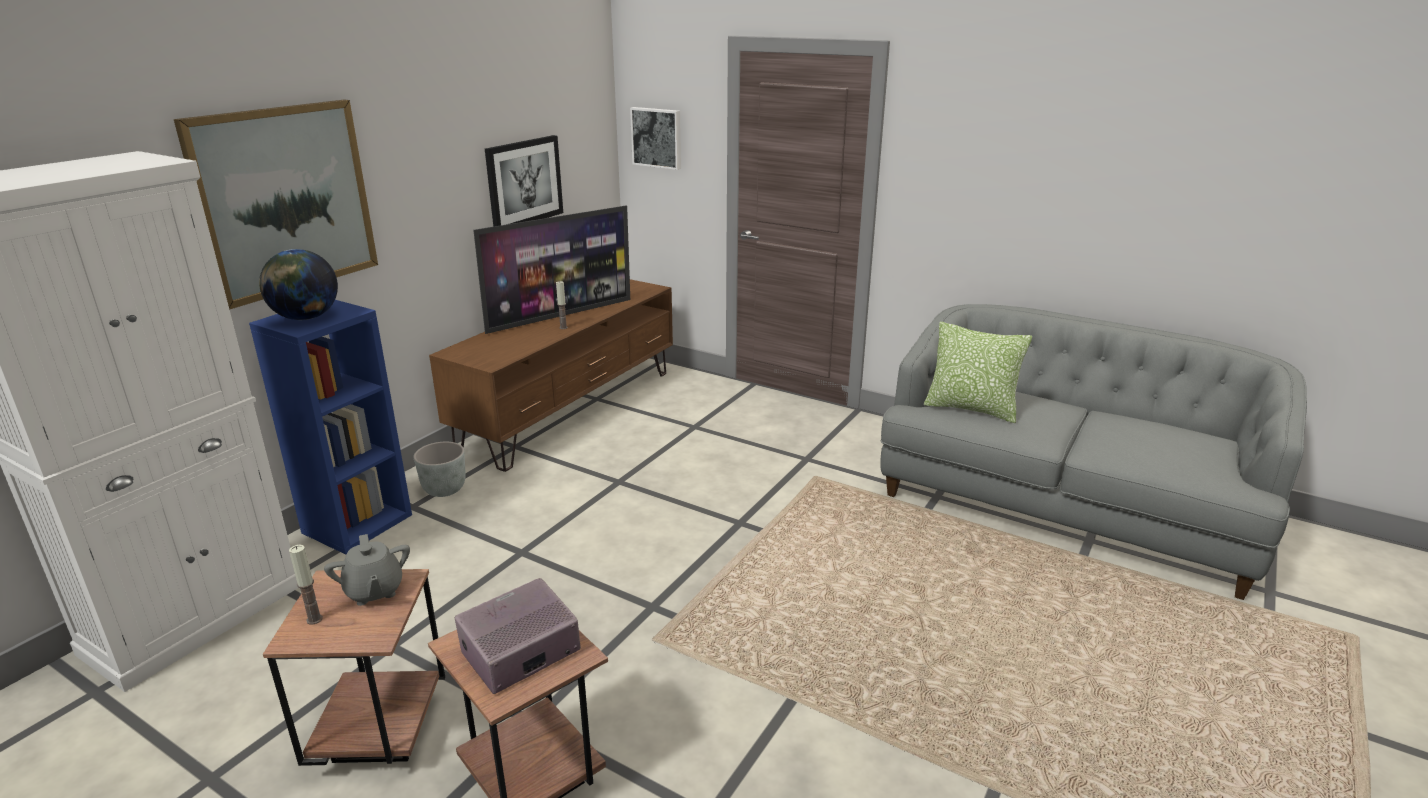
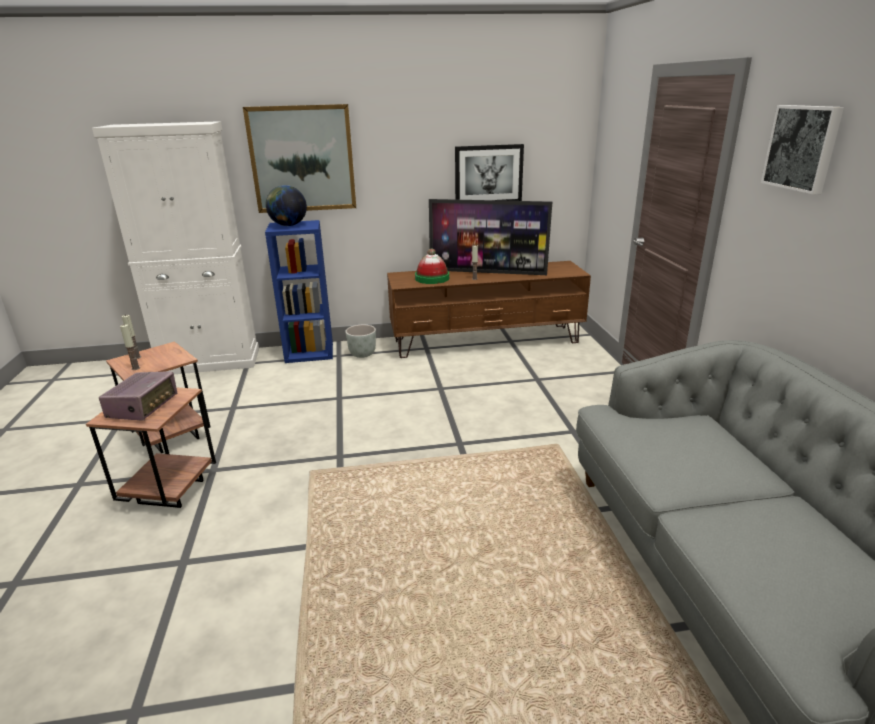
camera: 50 degrees right, 0 degrees up
(359, 630) = (135, 368): none -> candle
(374, 591) = (168, 357): grey teapot -> none
(511, 343) = (432, 278): none -> hat
(520, 653) = (143, 407): radio -> radio turned 90 degrees clockwise
(657, 137) = (610, 154): picture -> picture (802, 148)
(971, 409) = (652, 433): pillow -> none

